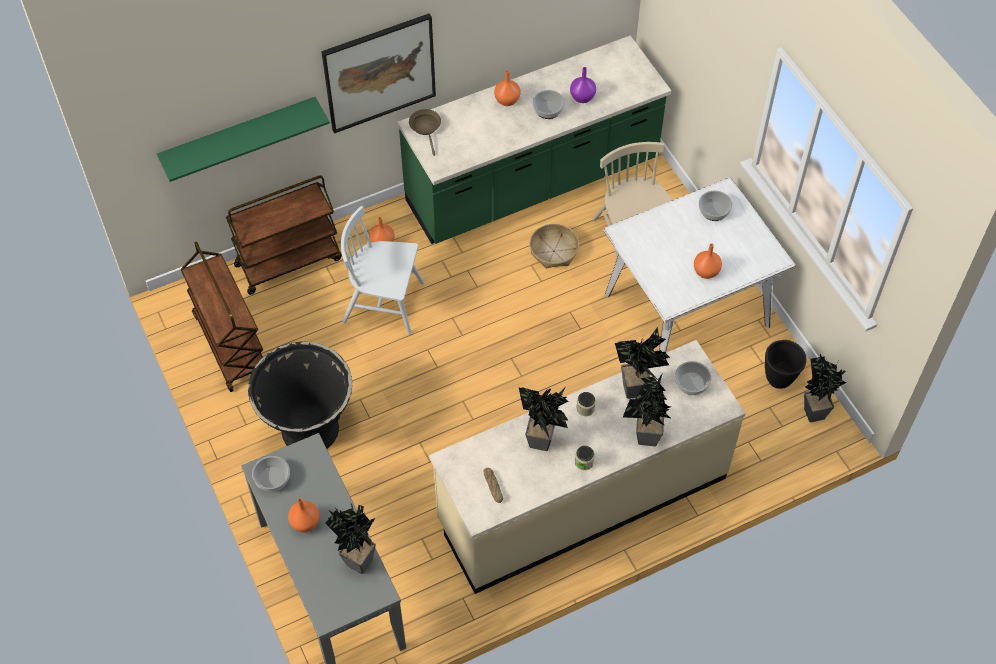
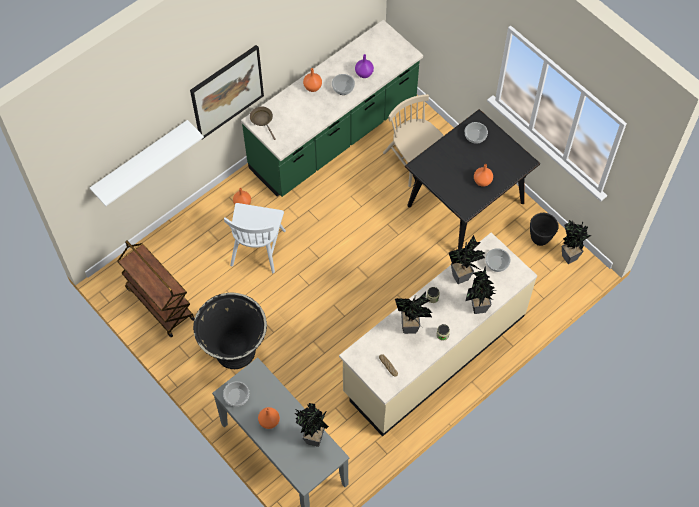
camera: 15 degrees left, 5 degrees up
(239, 136) = (141, 160): green shelf -> white shelf
(289, 261) = (180, 232): brown cart -> none
(384, 303) = (257, 247): white chair -> white chair turned 75 degrees counterclockwise
(554, 251) = (363, 182): basket -> none
(687, 309) = (466, 204): white dining table -> black dining table

